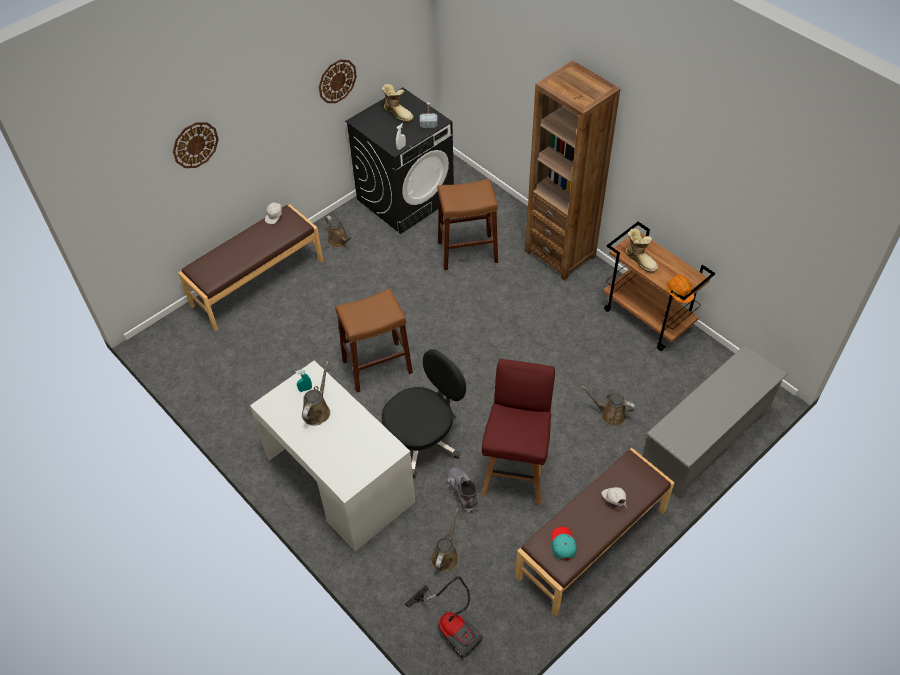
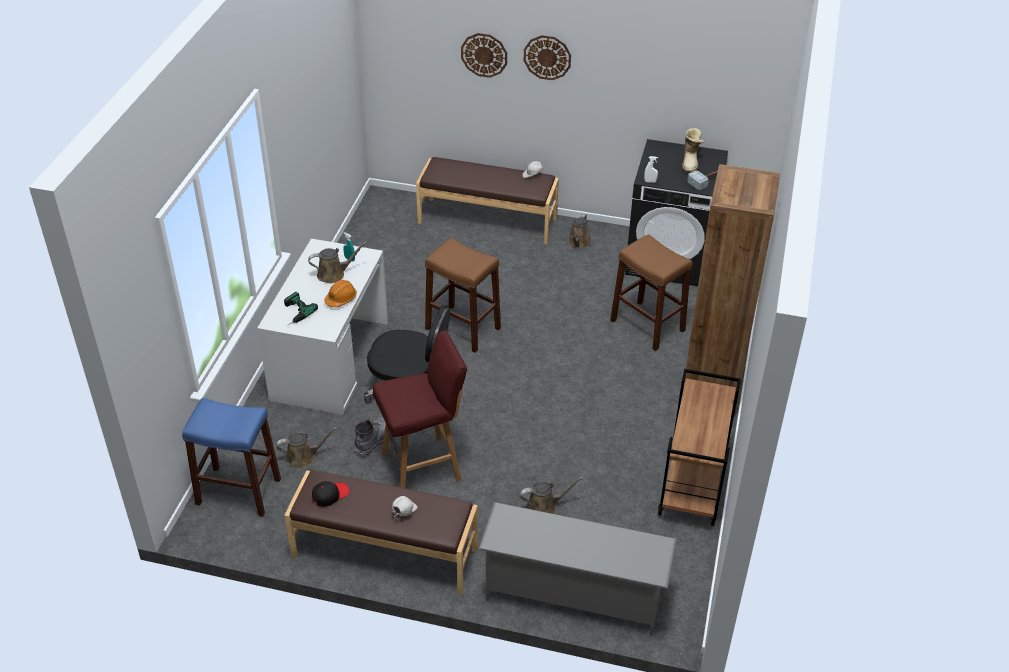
camera: 55 degrees right, 10 degrees down
(337, 81) = (650, 93): wall clock -> wall clock (547, 57)
(347, 464) = (294, 313): none -> power drill
(452, 625) = (238, 491): vacuum cleaner -> blue stool
(563, 544) = (330, 495): turquoise cap -> black cap
(610, 414) = (544, 507): brown watering can -> brown watering can turned 90 degrees clockwise
(640, 260) = (696, 405): boot -> none
(679, 292) = (680, 449): orange hard hat -> orange hard hat (341, 299)

